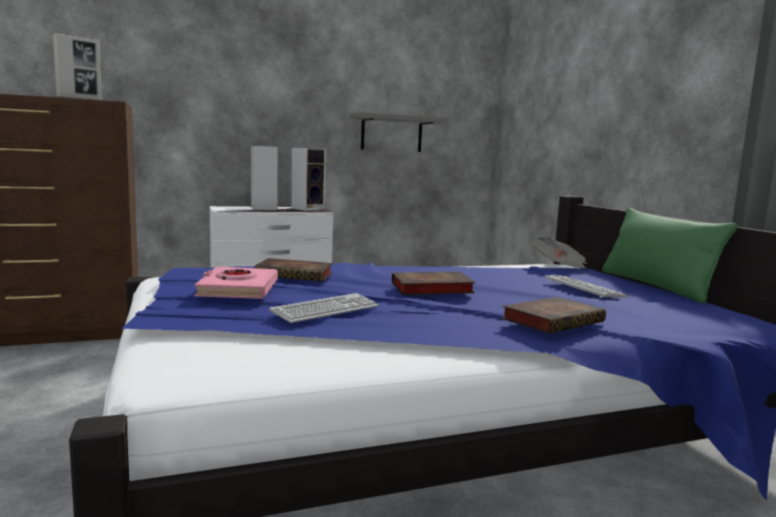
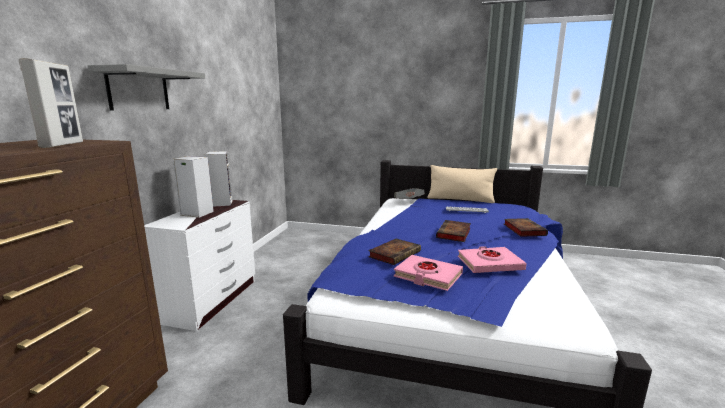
camera: 55 degrees left, 5 degrees up
(325, 310) = (489, 264): keyboard -> pink book
(391, 133) = (239, 129): grey shelf -> grey shelf (138, 90)
(655, 285) = (460, 199): green pillow -> beige pillow

